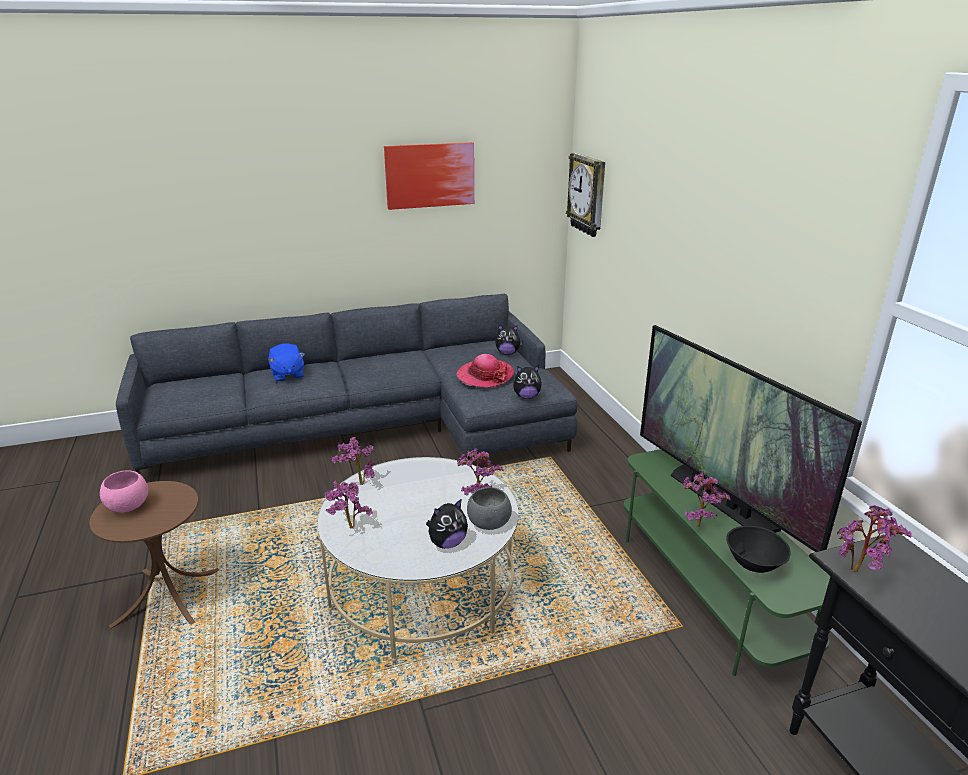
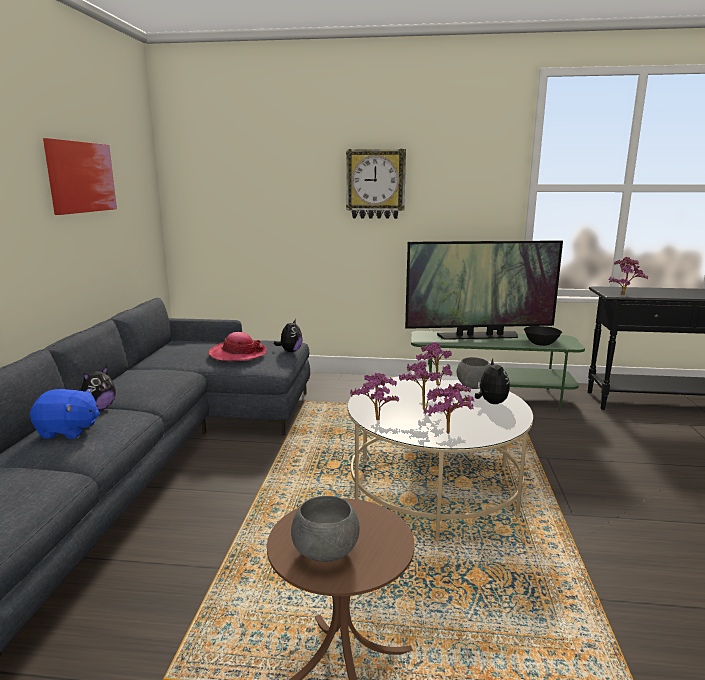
camera: 65 degrees left, 10 degrees down
(128, 507) = (326, 554): pink bowl -> grey bowl
(507, 353) = (205, 342): plush toy -> plush toy (99, 408)
(588, 194) = (198, 195): wall clock -> wall clock (375, 184)
(697, 523) = (499, 345): potted plant -> potted plant (420, 409)

